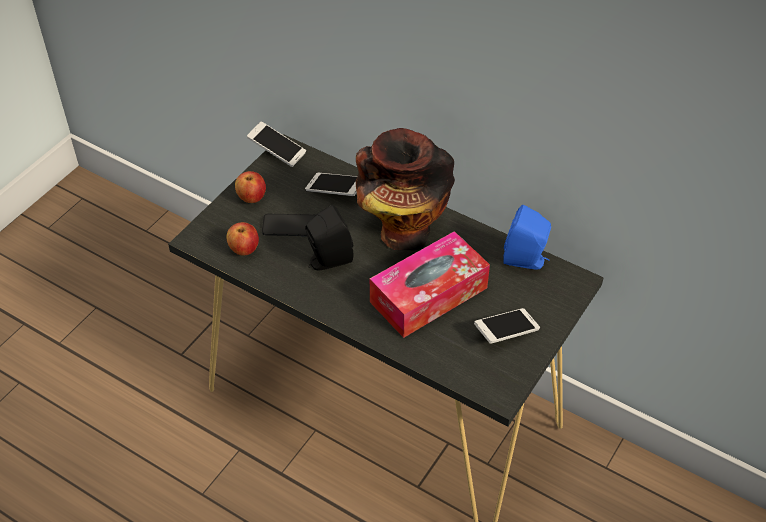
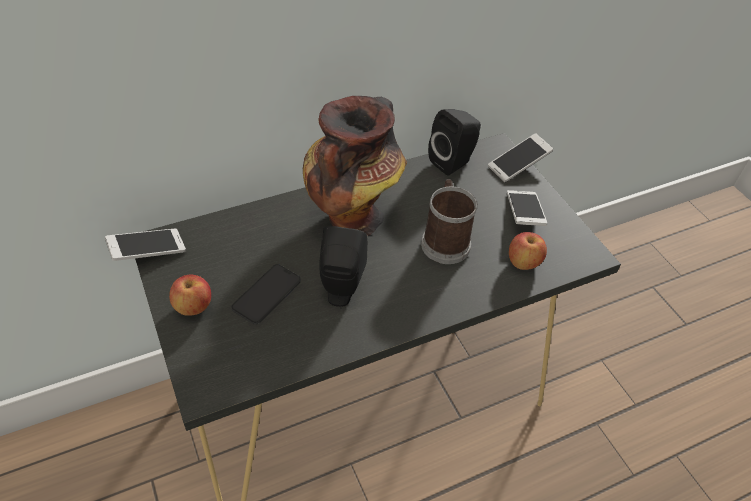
camera: 60 degrees left, 0 degrees up
(244, 249) = (262, 352): apple -> apple (523, 263)
(335, 191) = (253, 236): phone -> phone (518, 165)
(428, 295) = (445, 240): tissue box -> mug
(526, 260) = (453, 162): blue speaker -> black speaker

